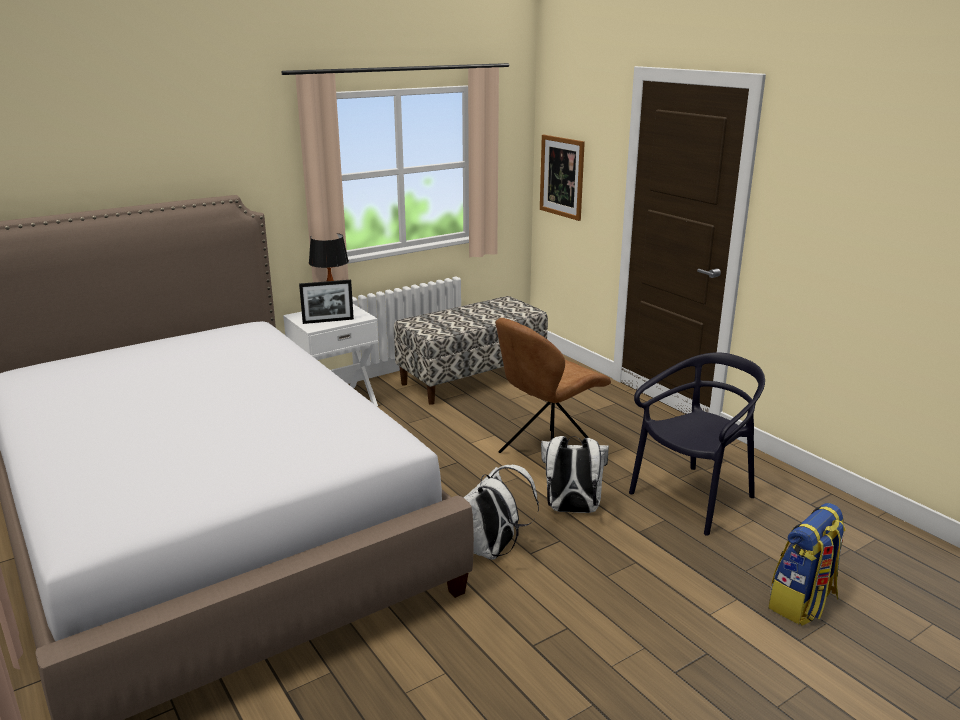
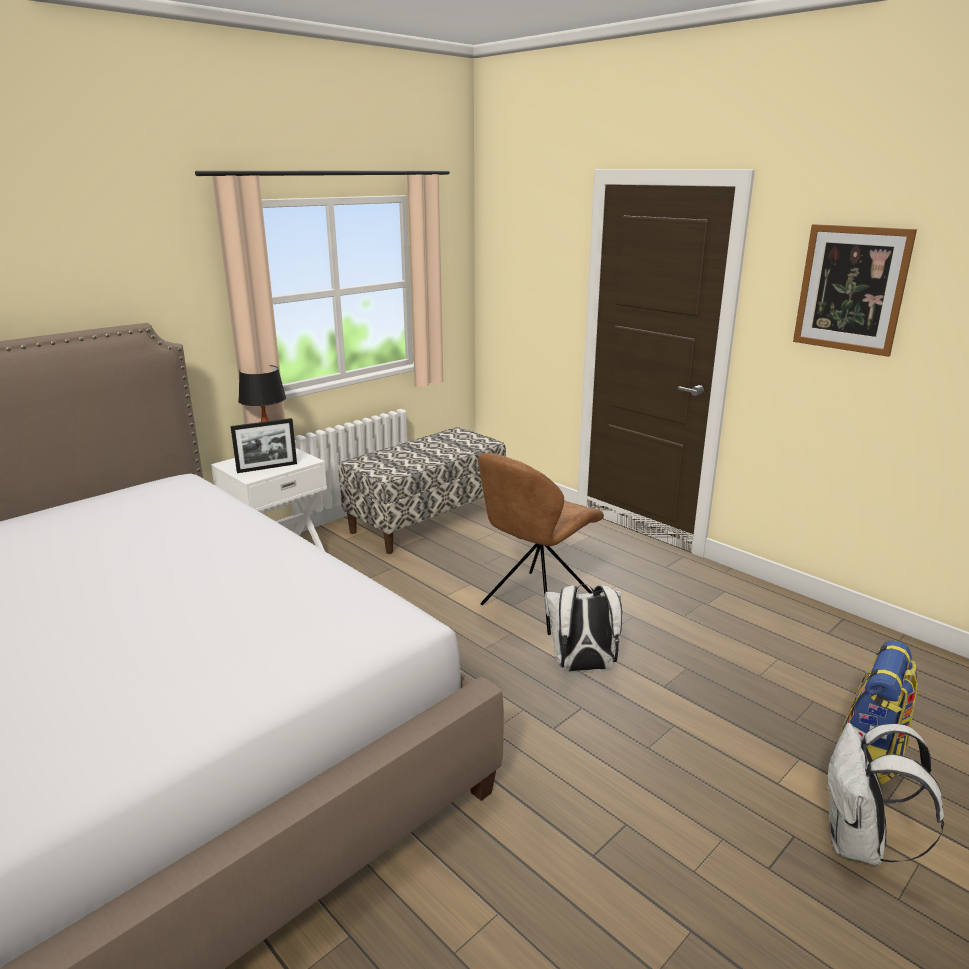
camera: 10 degrees left, 0 degrees up
(494, 550) = (509, 730): white backpack -> white backpack (859, 844)
(562, 177) = (510, 295): picture -> picture (851, 289)
(693, 498) = (708, 639): black chair -> none

